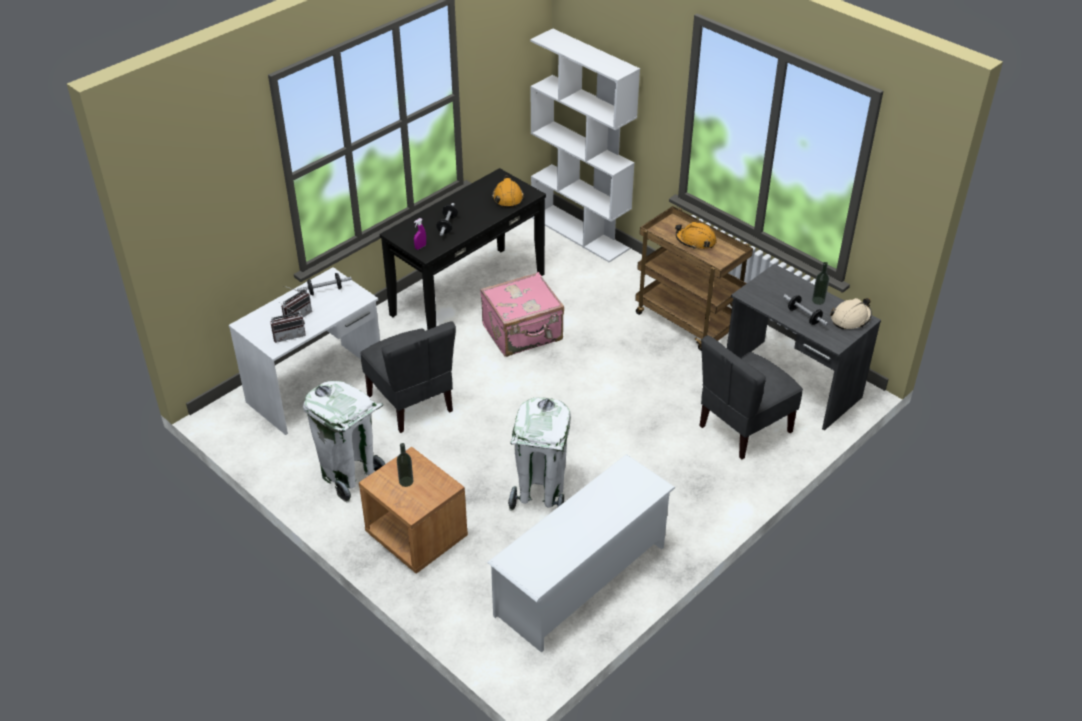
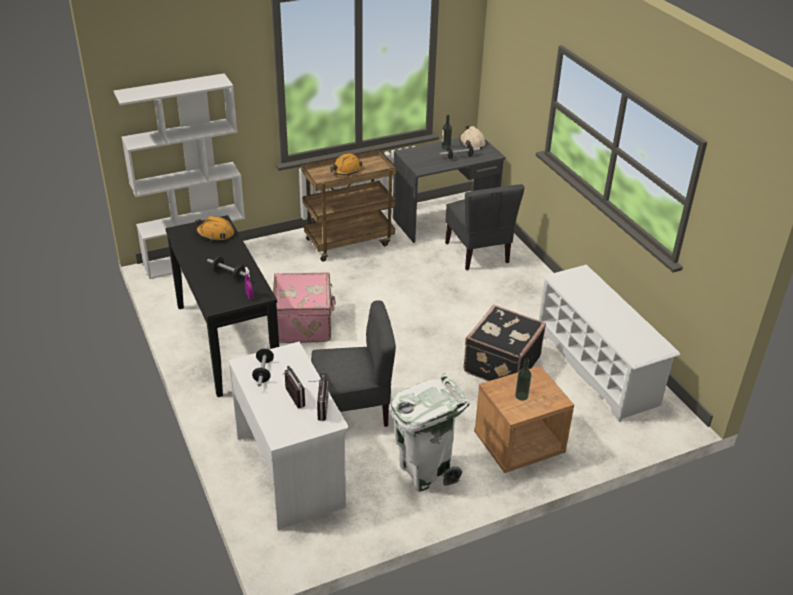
camera: 70 degrees left, 5 degrees down
(540, 494) = (500, 364): white trash can -> black suitcase

